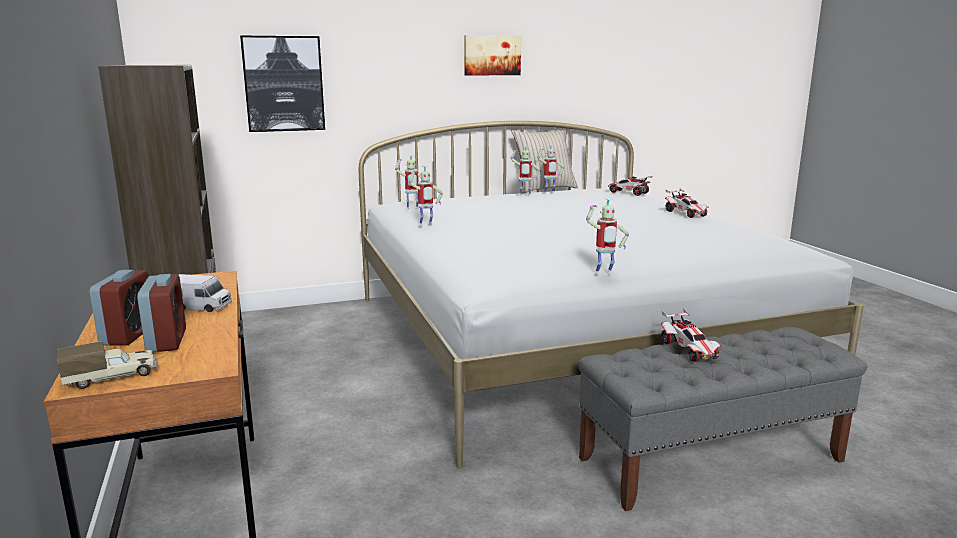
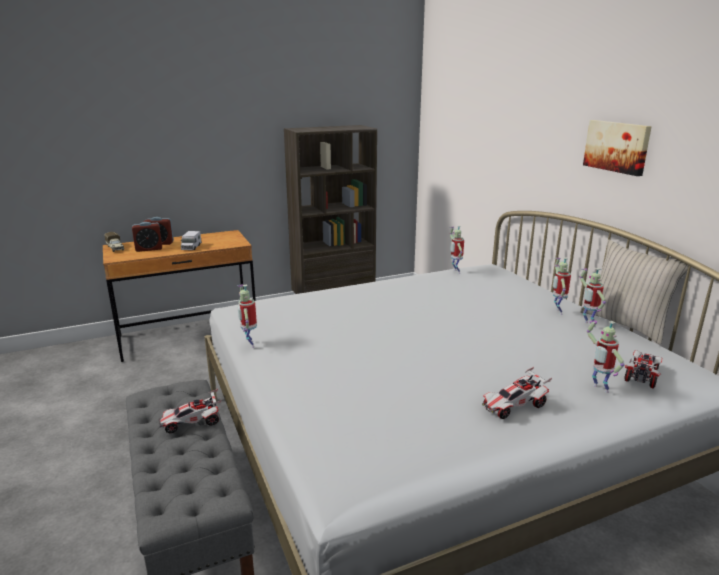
camera: 85 degrees right, 5 degrees up
(283, 84) = (473, 147): picture -> none
(426, 225) = (396, 280): toy robot -> toy robot (598, 389)

